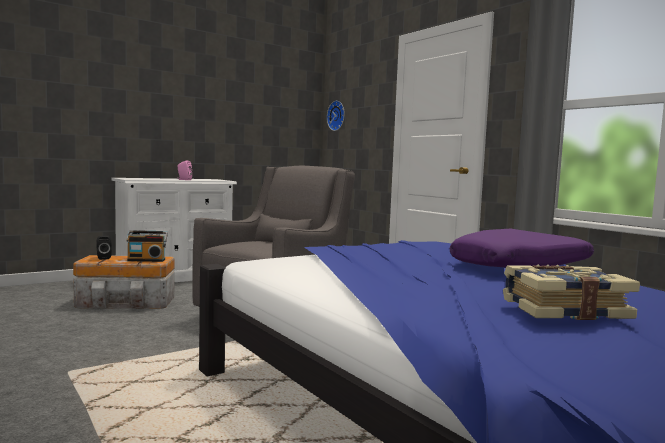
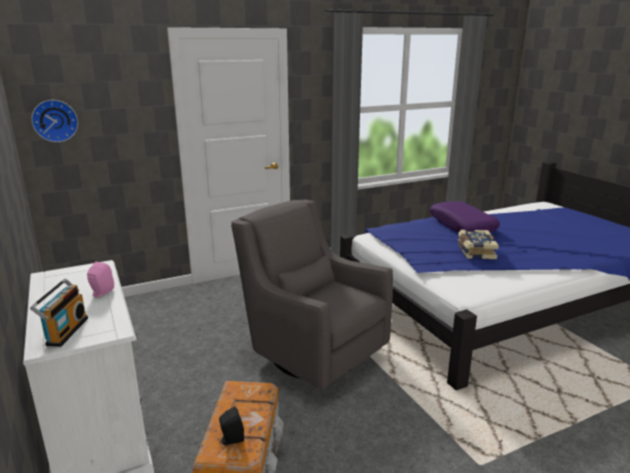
camera: 80 degrees left, 15 degrees up
(147, 260) = (252, 398): radio -> radio (65, 331)
(563, 309) = (560, 235): book -> book (475, 251)

